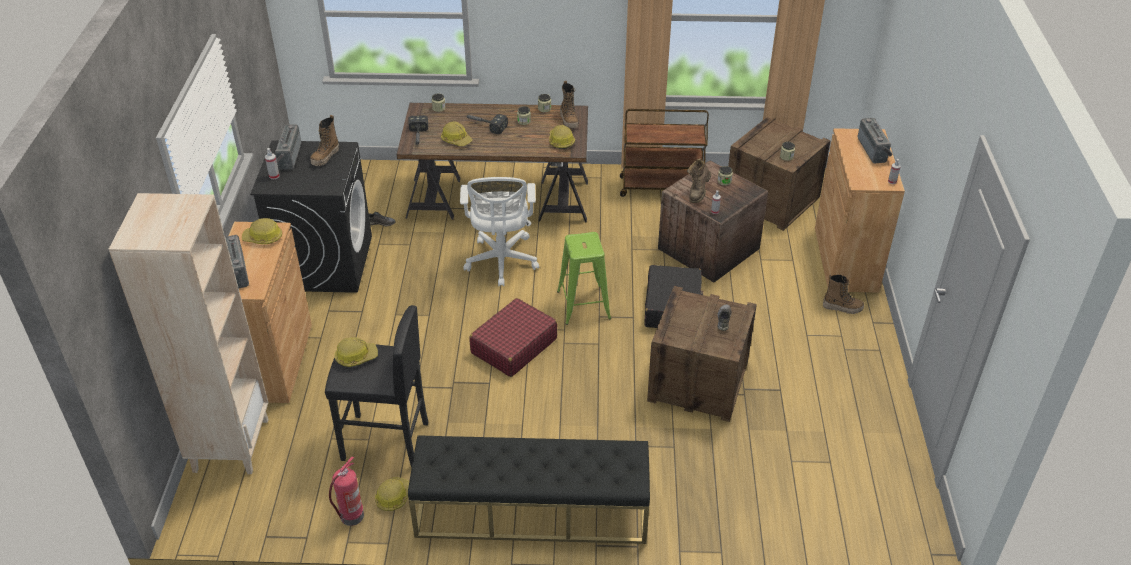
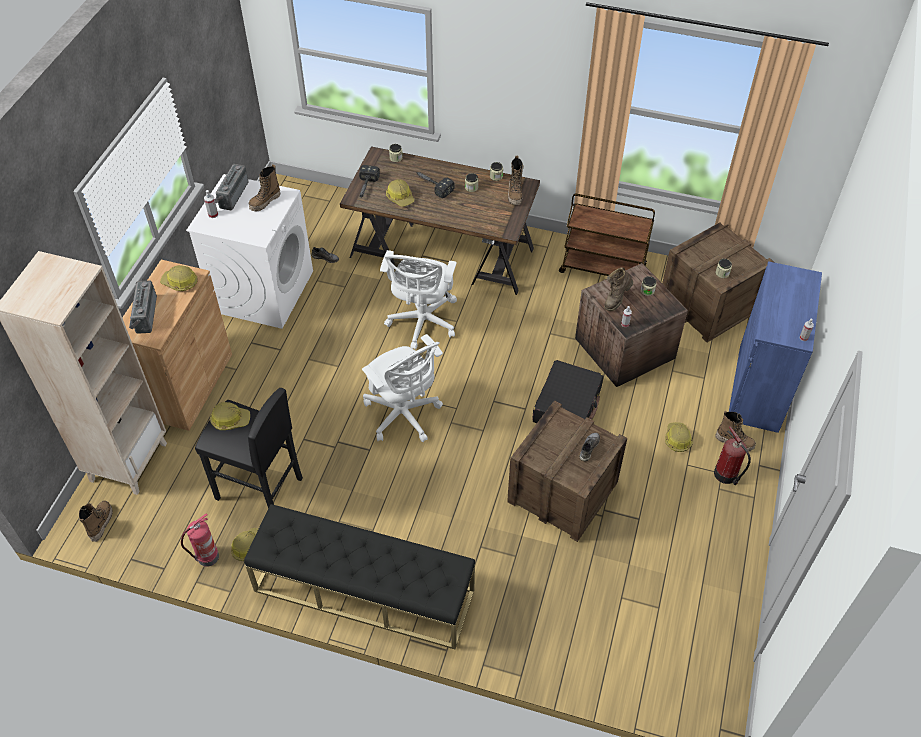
camera: 15 degrees right, 10 degrees up
(219, 509) = (100, 523): none -> boot
(324, 262) = (263, 291): black washing machine -> white washing machine
(513, 346) = (404, 416): red suitcase -> white office chair
(561, 141) = (498, 217): hard hat -> hard hat (677, 439)
(583, 304) = (483, 385): green stool -> none
(845, 259) = (758, 387): brown cabinet -> blue cabinet
(846, 336) = (726, 475): none -> fire extinguisher
(874, 150) = (800, 295): radio -> none

